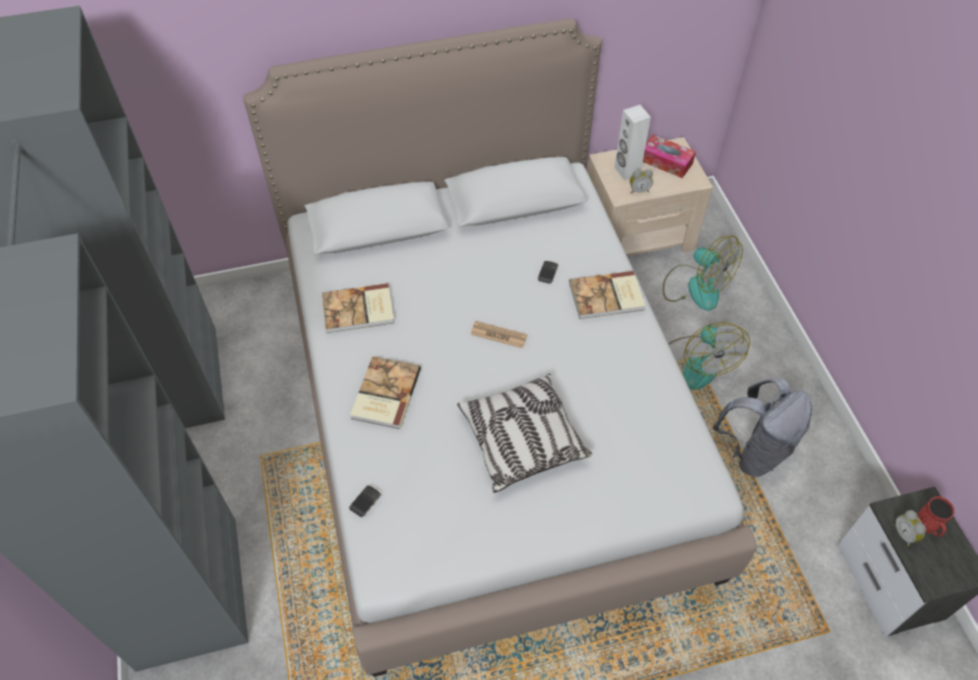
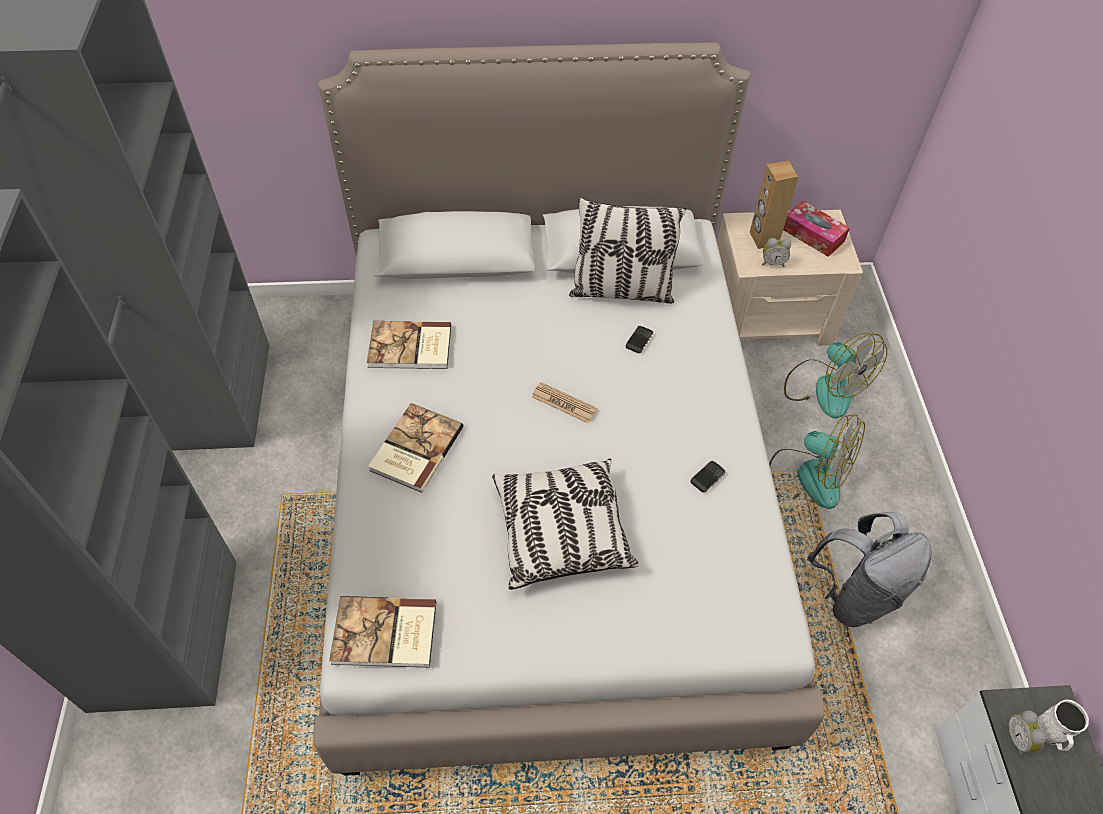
camera: 10 degrees right, 0 degrees up
(365, 501) = (360, 571): phone -> phone (708, 477)
(523, 233) = (621, 290): none -> pillow
(607, 297) = (703, 380): book -> book (385, 635)
(626, 171) = (763, 238): white speaker -> brown speaker
(696, 362) = (807, 477): fan -> fan turned 60 degrees counterclockwise
(929, 526) = (1052, 734): red mug -> white mug

